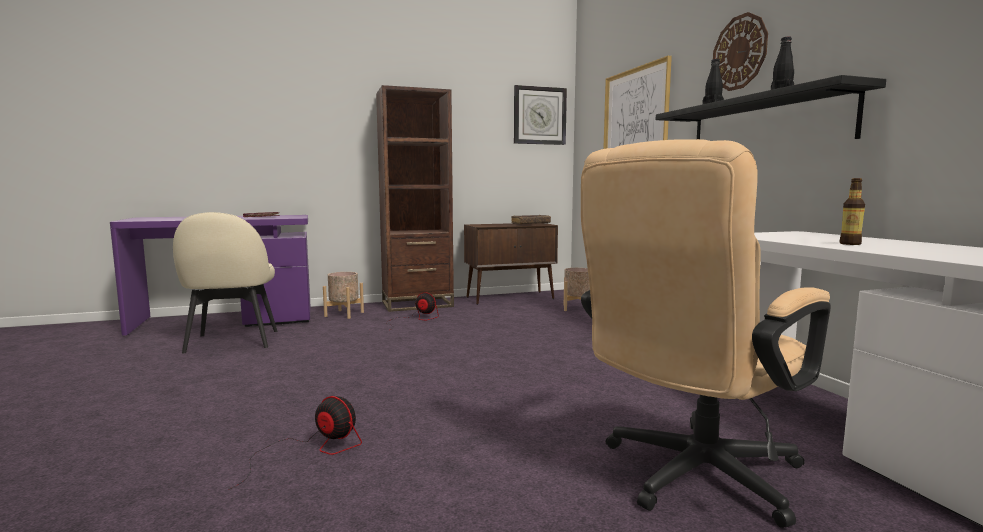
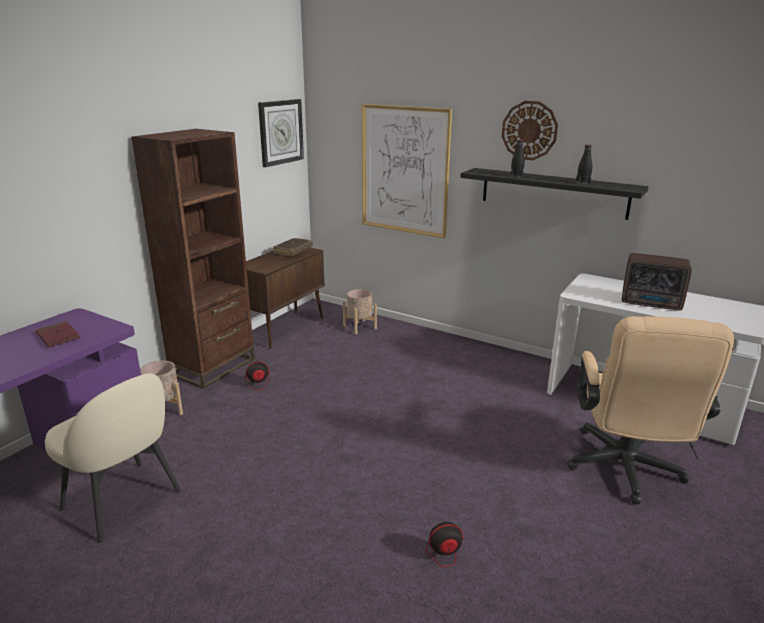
camera: 40 degrees left, 15 degrees up
(850, 244) = (652, 304): bottle -> radio

